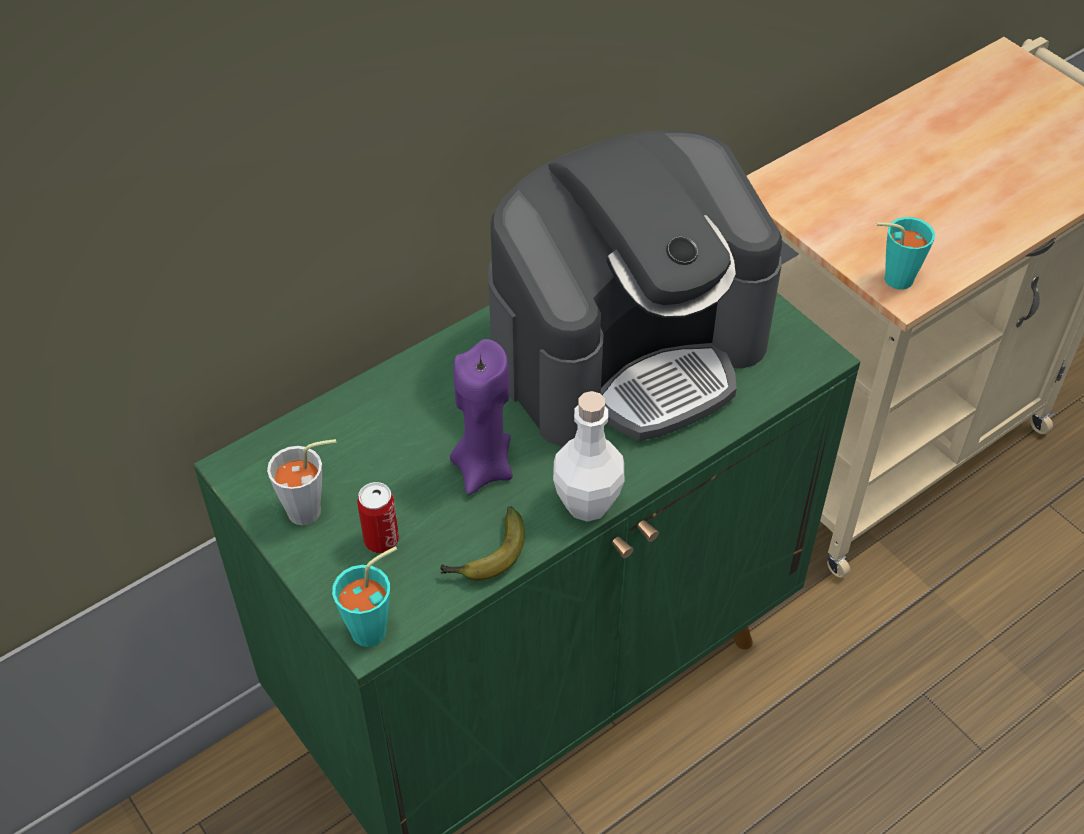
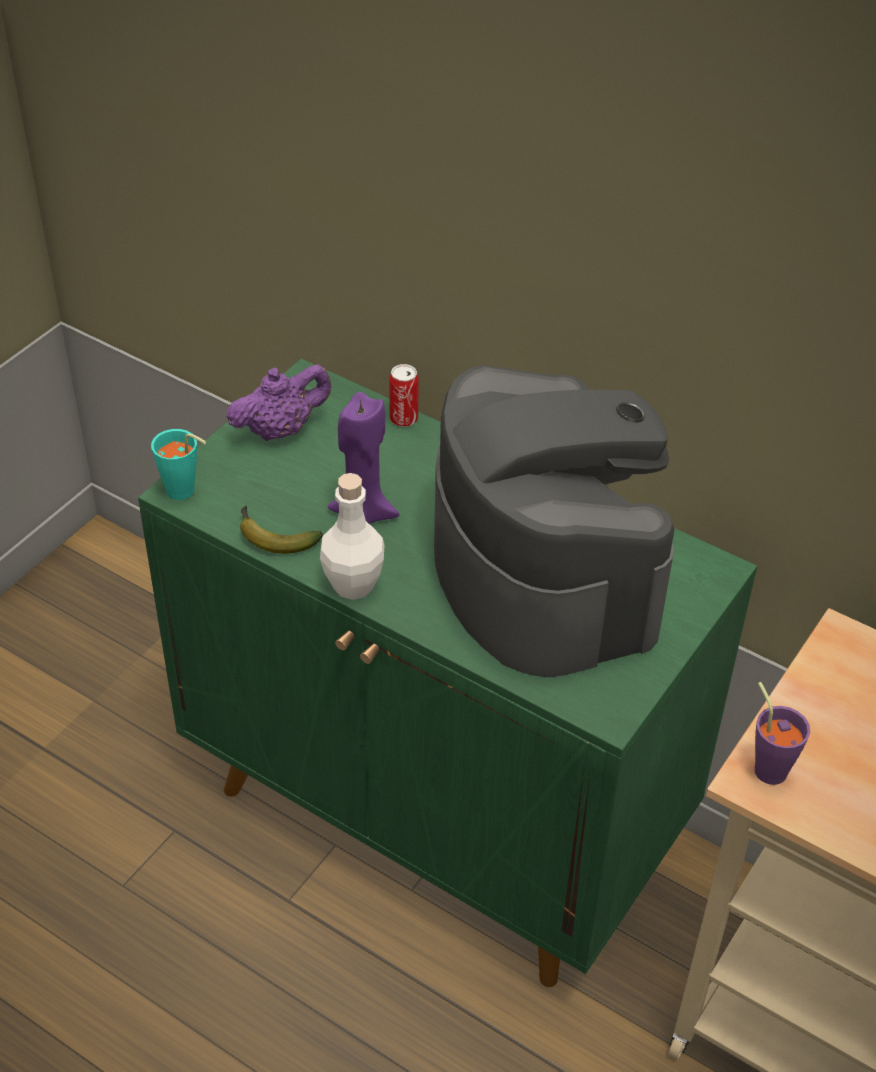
camera: 70 degrees right, 5 degrees down
(312, 510) = (280, 430): grey cup -> purple teapot
(381, 540) = (267, 474): can -> can (403, 419)
(628, 349) = (544, 573): coffee machine -> coffee machine turned 150 degrees counterclockwise
(891, 279) = (767, 765): turquoise cup -> purple cup

